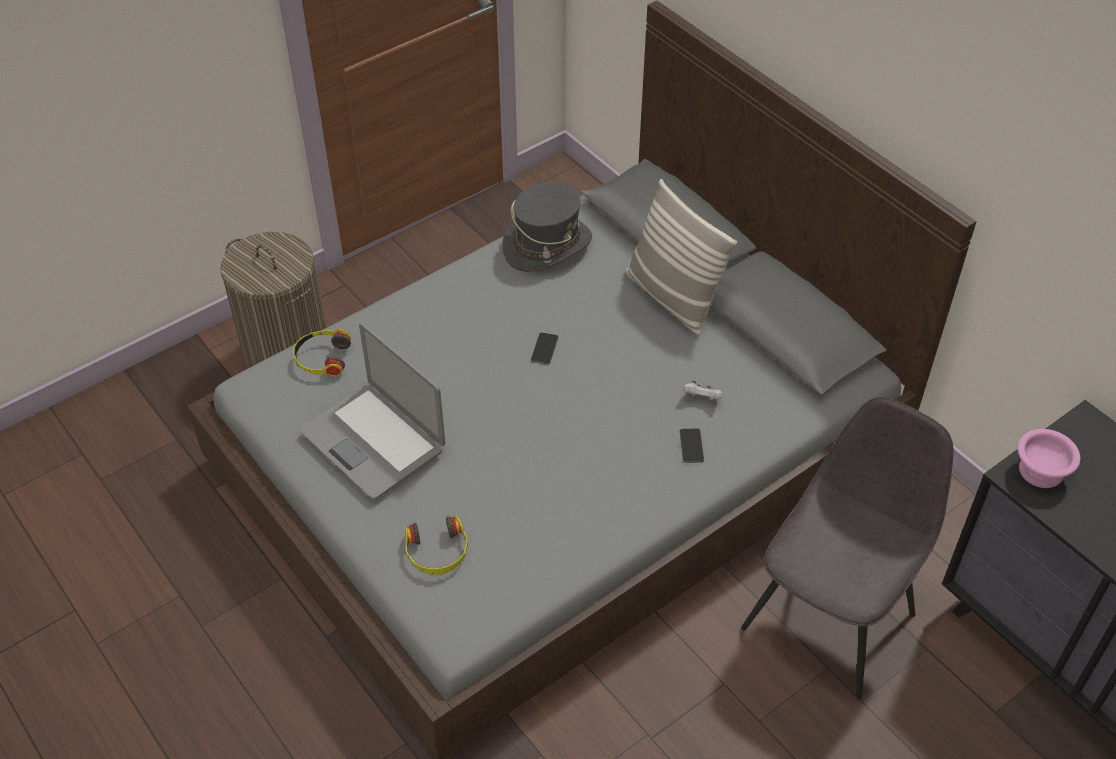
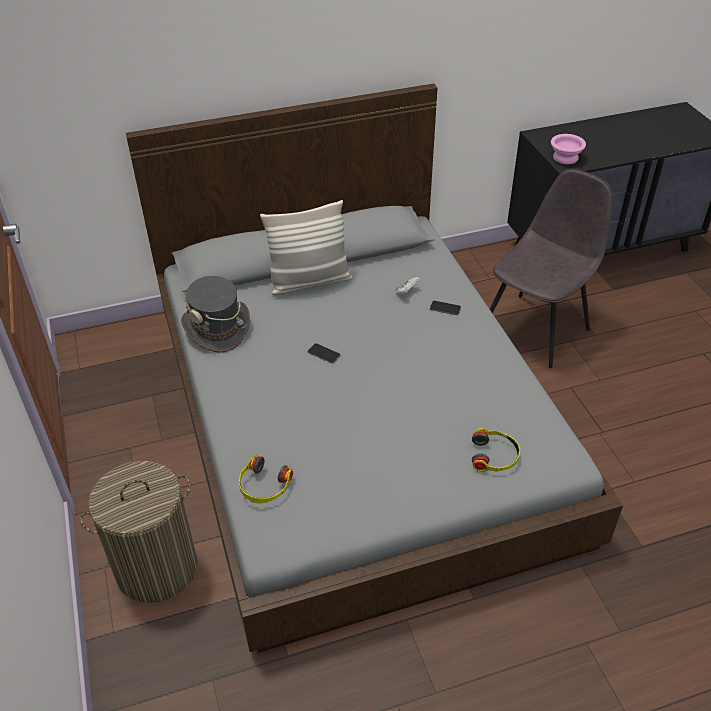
camera: 70 degrees left, 5 degrees down
(374, 440) = (372, 469): laptop -> none
(831, 618) = (536, 329): grey chair -> grey chair turned 75 degrees clockwise

